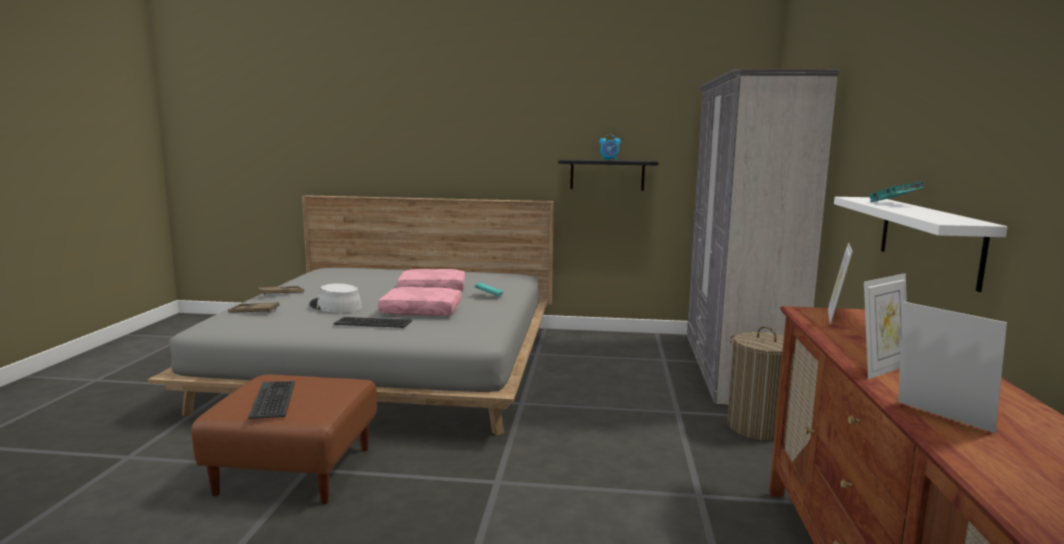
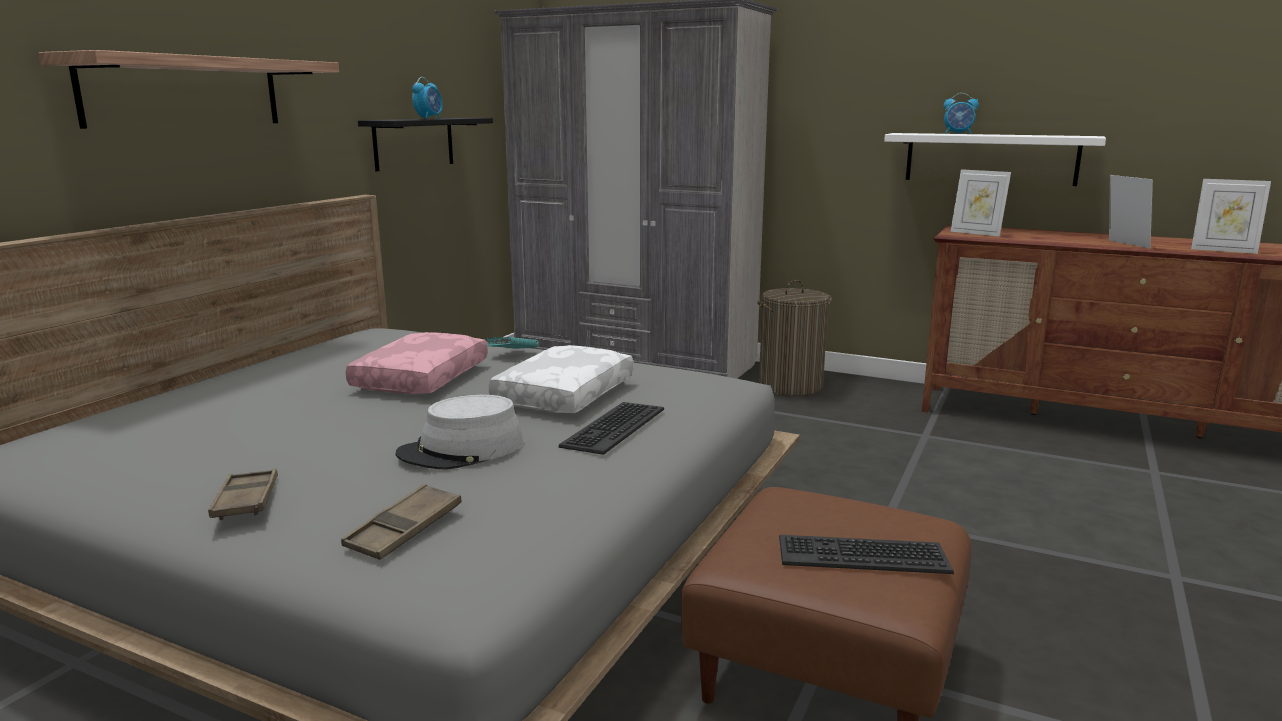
camera: 70 degrees left, 5 degrees up
(422, 310) = (563, 394): pink pillow -> white pillow
(453, 143) = (184, 92): none -> shelf
(893, 204) = (958, 134): turquoise book -> alarm clock
(940, 418) = (1223, 250): picture frame -> picture frame turned 135 degrees counterclockwise

